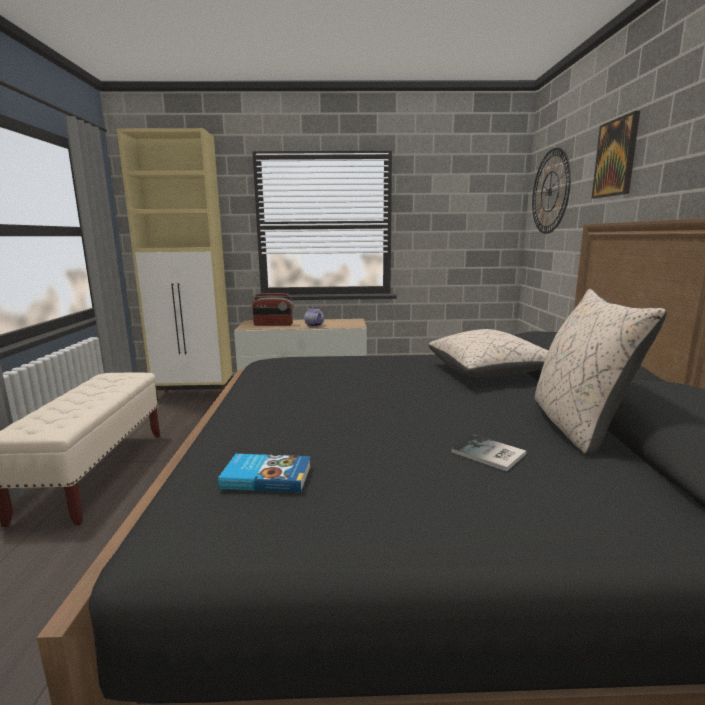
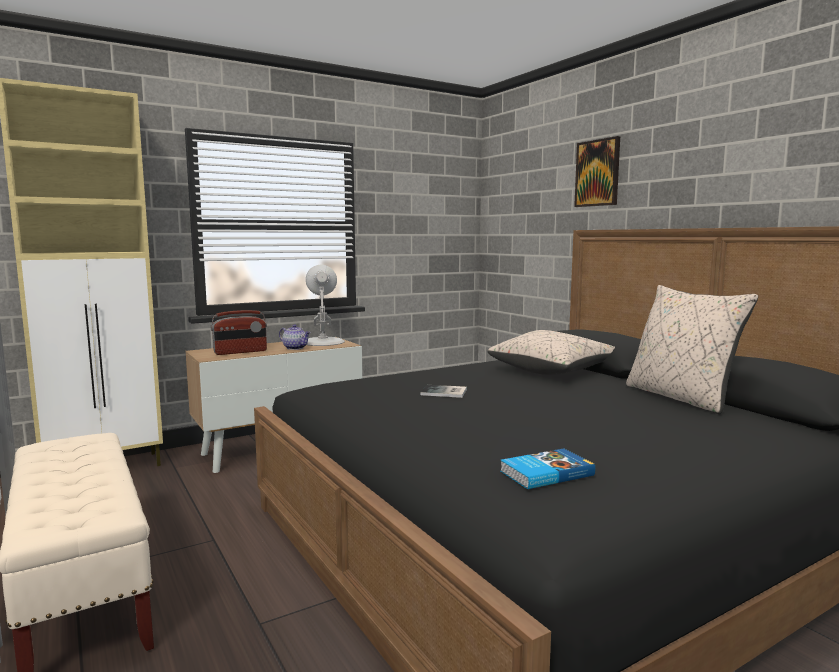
camera: 30 degrees left, 5 degrees down
(344, 322) = (322, 341): none -> white table lamp
(489, 454) = (664, 425): book -> book (445, 392)
(550, 191) = (514, 197): wall clock -> none

